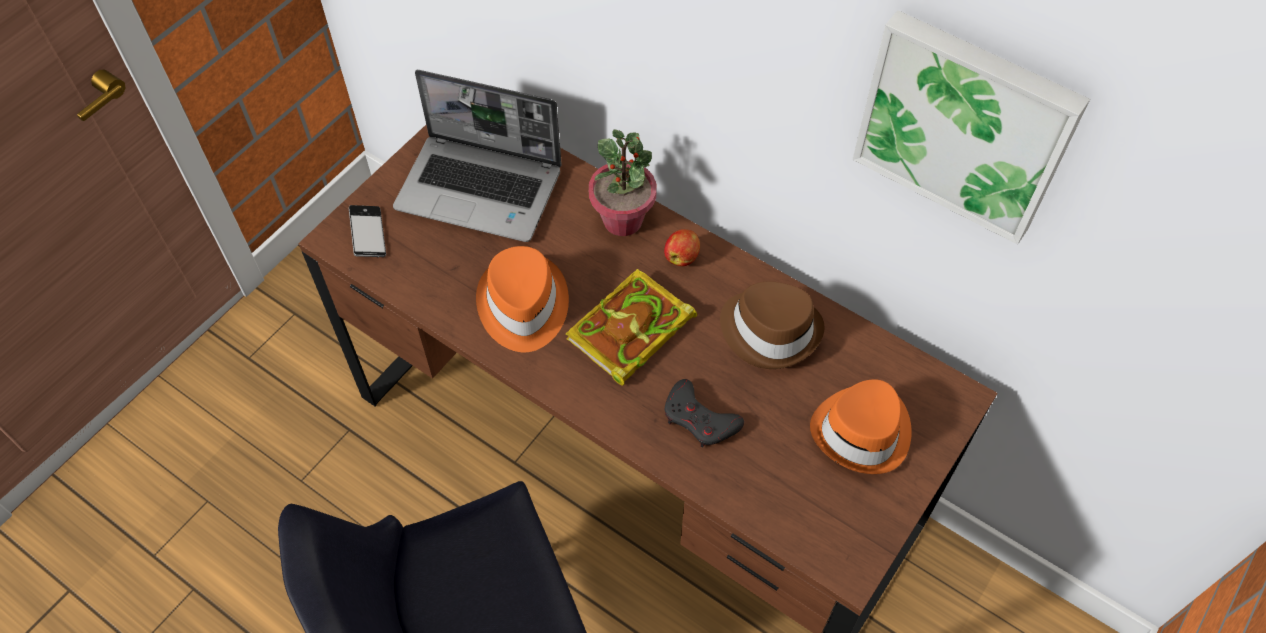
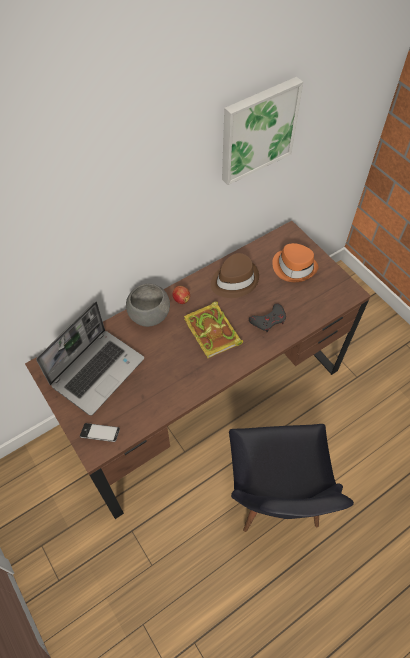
camera: 70 degrees left, 0 degrees up
(522, 306) = (179, 372): orange hat -> none
(623, 220) = (148, 315): potted plant -> grey bowl

